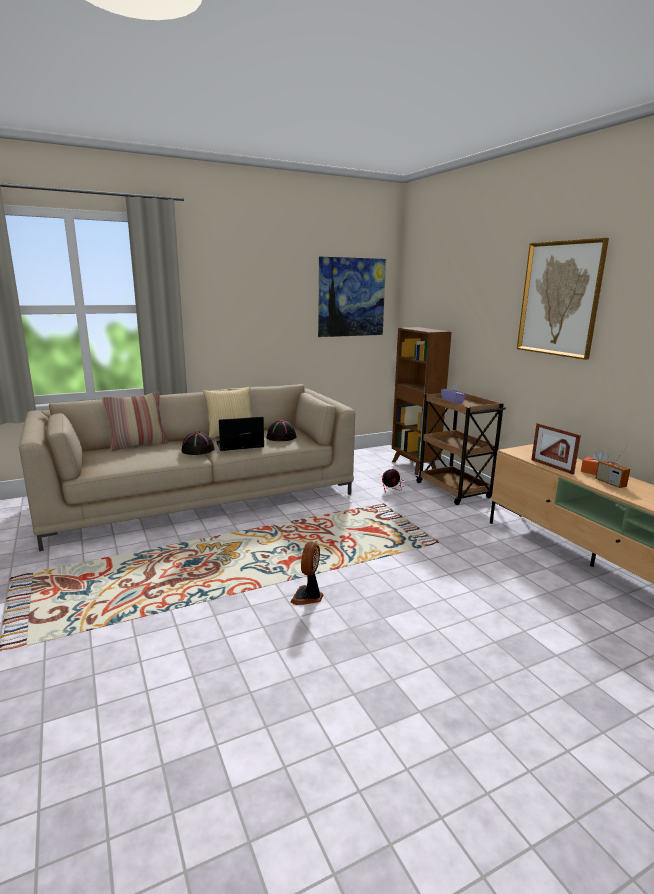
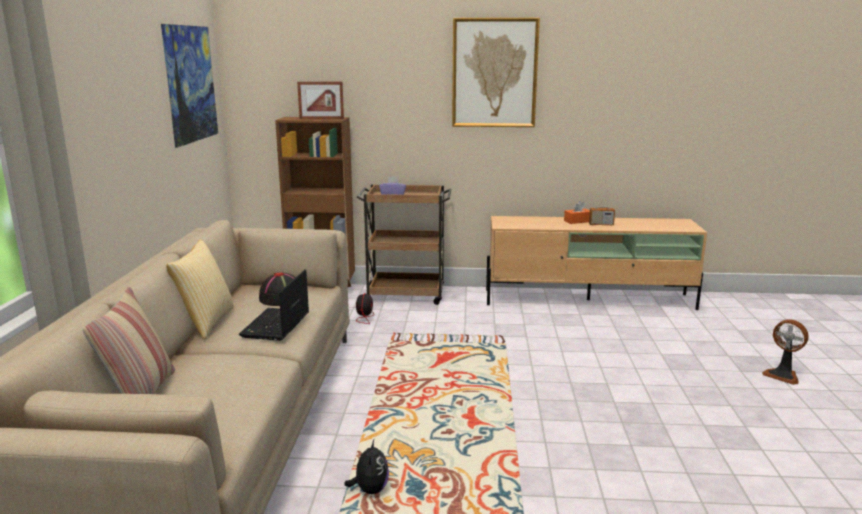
camera: 60 degrees left, 0 degrees up
(183, 550) = (370, 489): none -> plush toy
(197, 450) = (252, 354): black hat -> none
(308, 597) = (554, 428): fan -> fan (782, 375)
(551, 466) = (552, 227): picture frame -> picture frame (321, 119)

